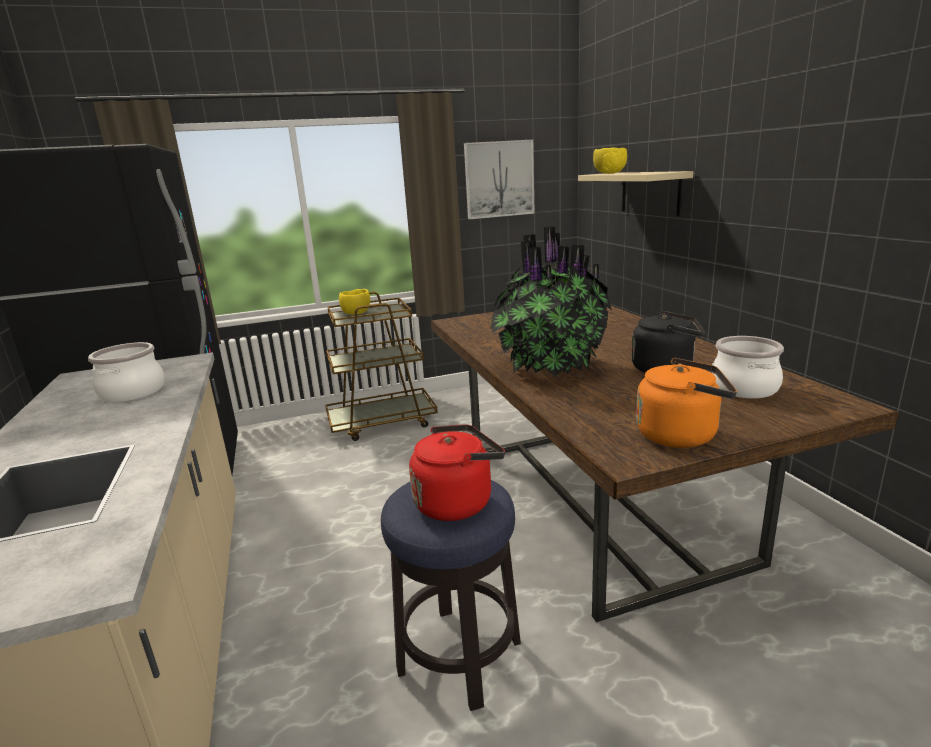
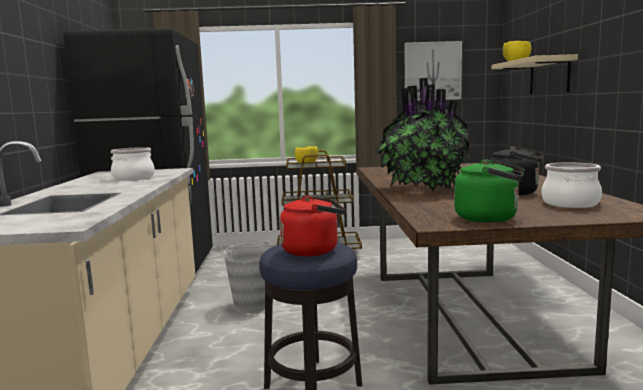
camera: 15 degrees right, 10 degrees down
(327, 527) = (251, 305): none -> grey bucket
(681, 435) = (490, 218): orange kettle -> green kettle

